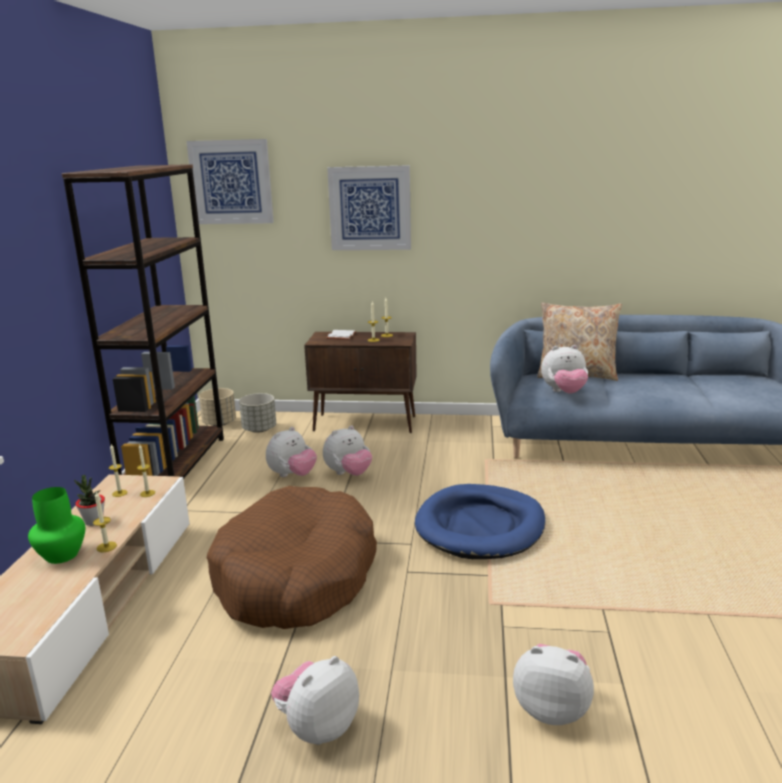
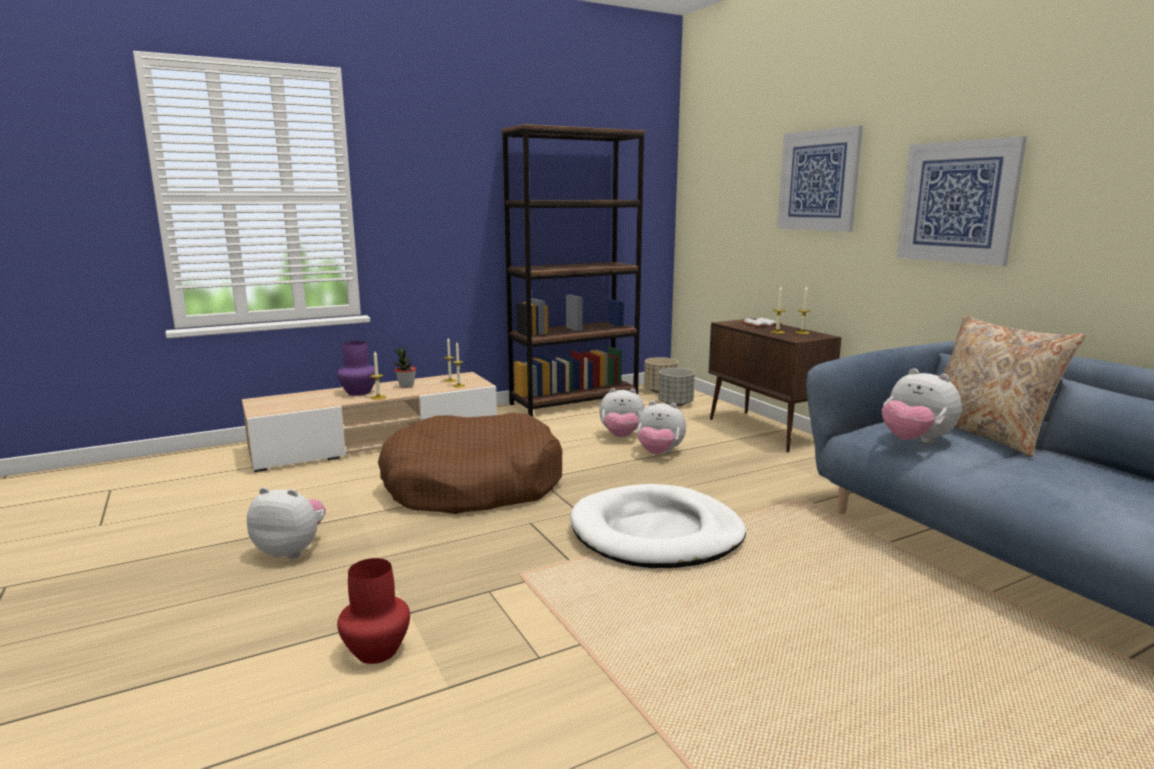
camera: 55 degrees right, 5 degrees down
(61, 555) = (359, 392): green vase -> purple vase
(231, 182) = (714, 155): picture -> picture (957, 202)
(480, 526) = (656, 533): blue dog bed -> white dog bed
(552, 709) = (375, 650): plush toy -> red vase

